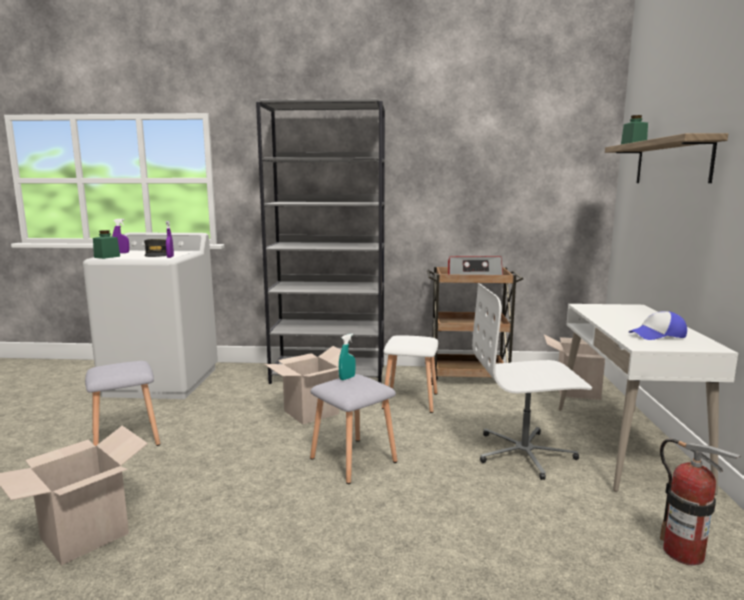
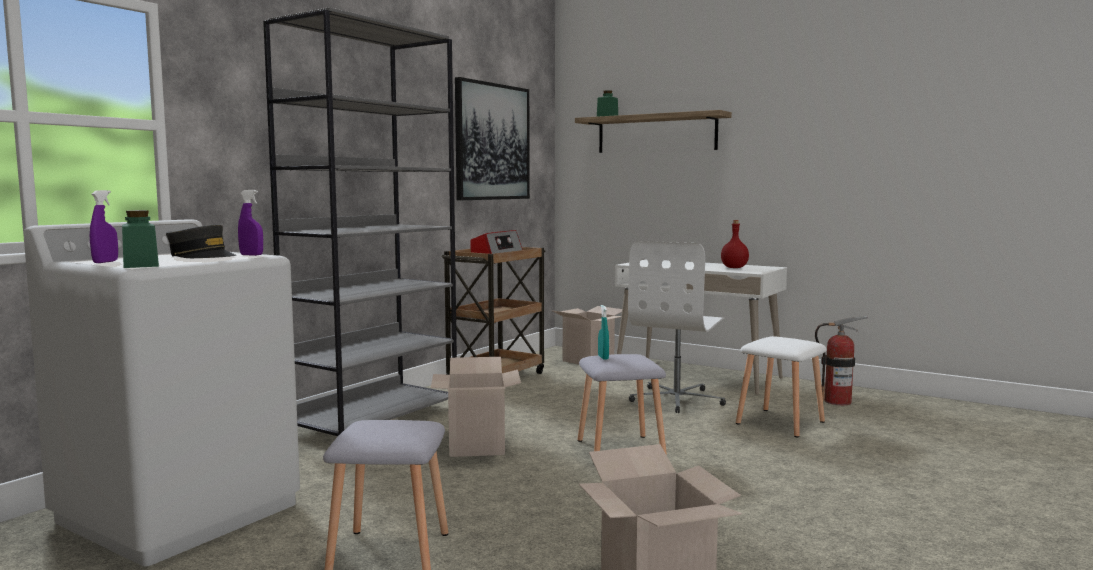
camera: 60 degrees left, 5 degrees down
(411, 400) = (517, 406): white stool -> white stool (780, 422)
(510, 175) = (492, 142): none -> picture
(658, 335) = (734, 267): cap -> red bottle

